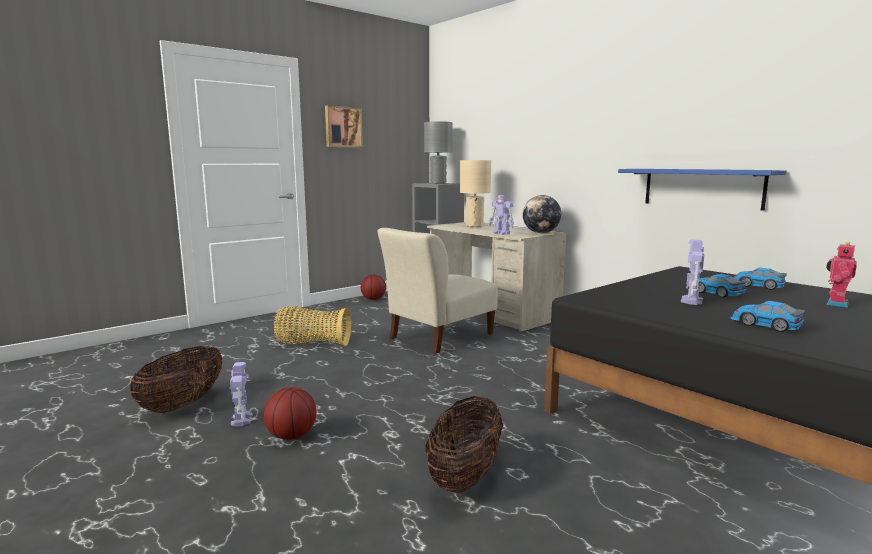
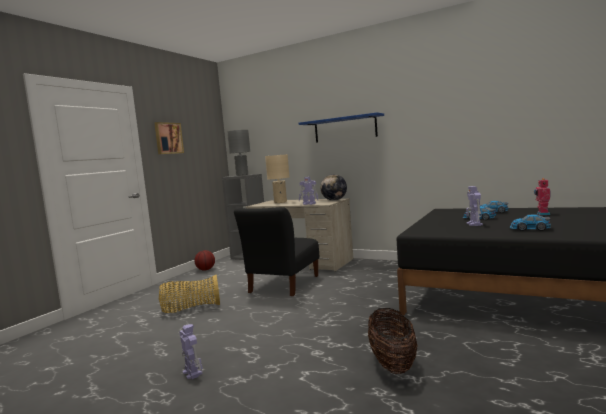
camera: 20 degrees left, 5 degrees down
(183, 404) = (127, 375): basket -> none
(291, 436) = (246, 373): basketball -> none
(438, 337) = (283, 285): beige chair -> black chair
(702, 188) = (438, 158): blue shelf -> blue shelf (345, 129)

